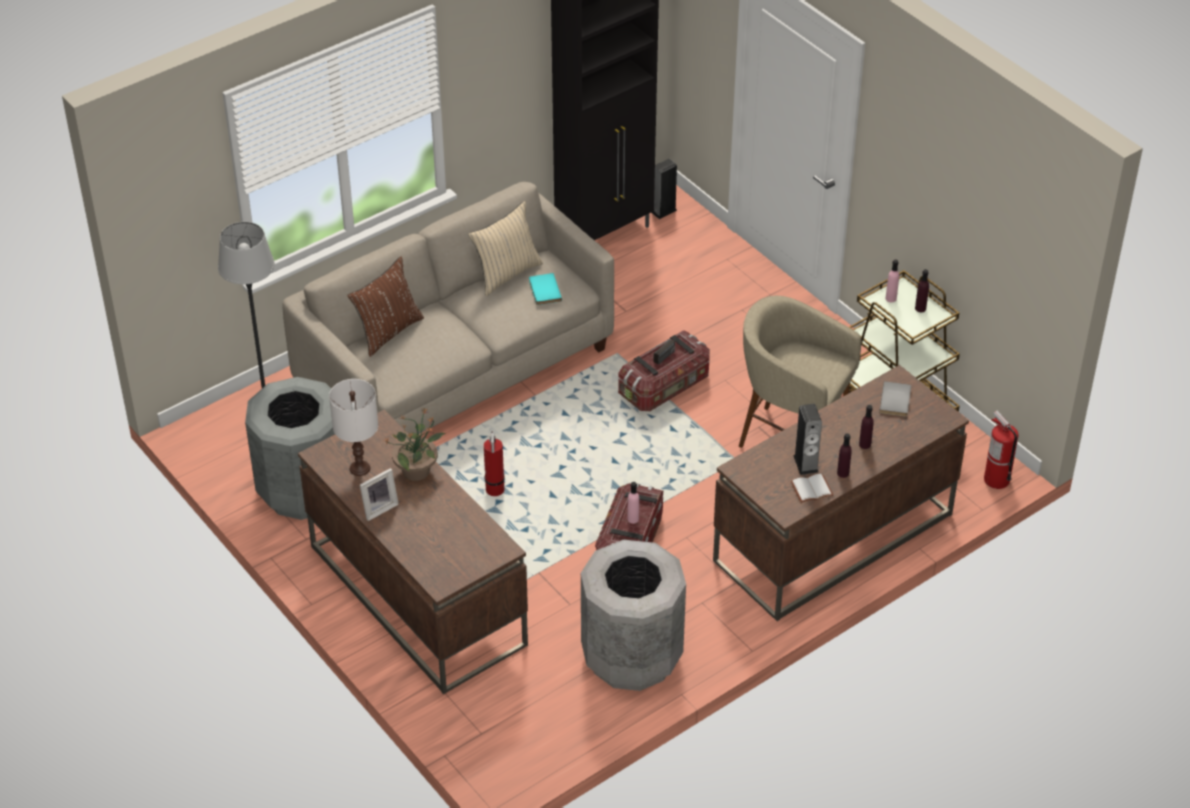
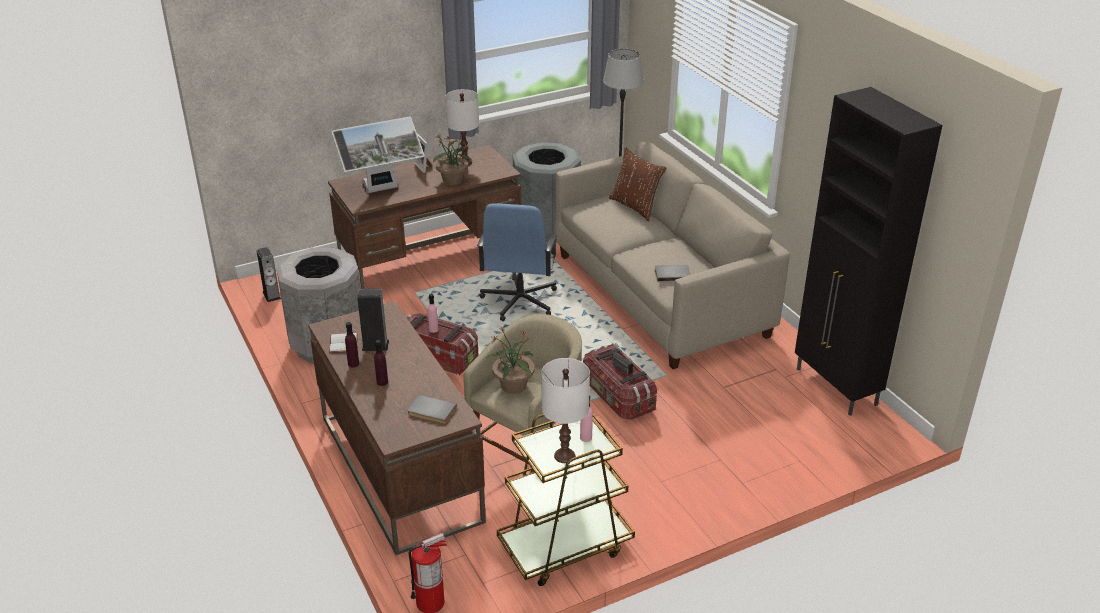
camera: 100 degrees right, 10 degrees down
(454, 537) = (382, 189): none -> monitor
(495, 491) = (519, 301): fire extinguisher -> blue office chair
(506, 274) = (698, 260): beige pillow -> none
(543, 291) = (672, 274): turquoise book -> grey book
(663, 210) = (876, 428): speaker -> speaker (271, 295)
(809, 371) = (513, 386): none -> potted plant
(920, 308) = (565, 456): purple bottle -> white table lamp

